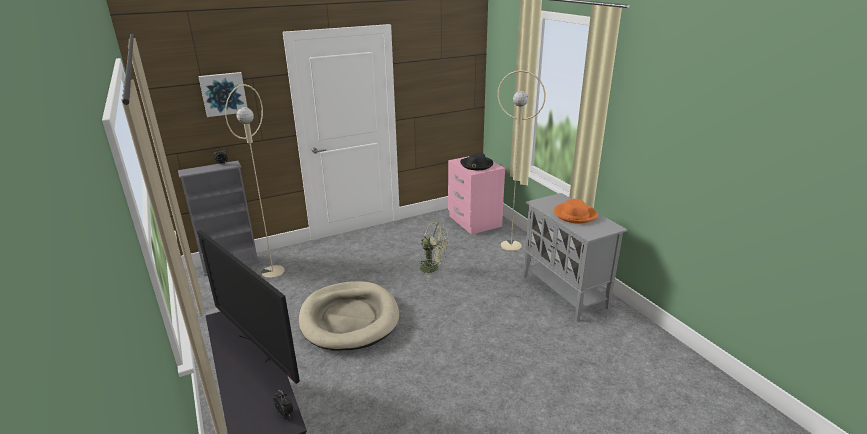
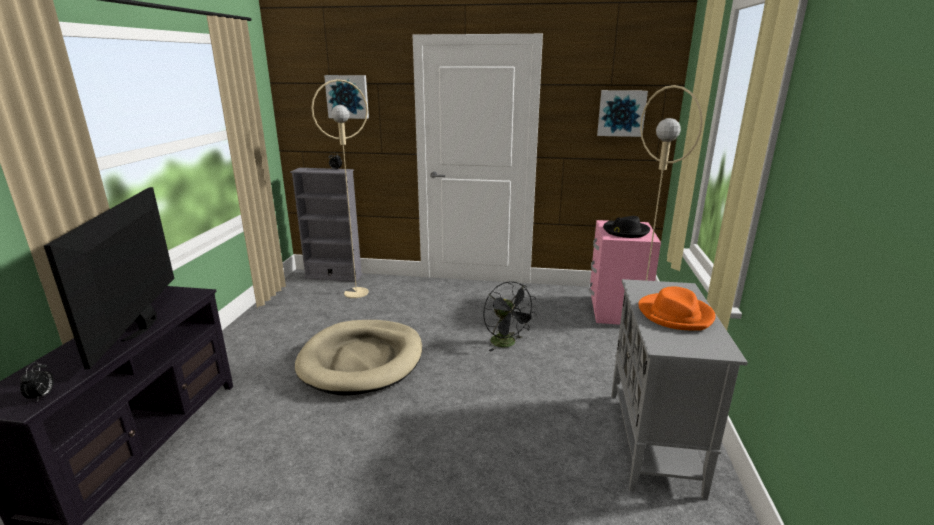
camera: 35 degrees right, 5 degrees down
(433, 268) = (507, 344): green fan -> black fan
(450, 78) = (621, 113): none -> picture

